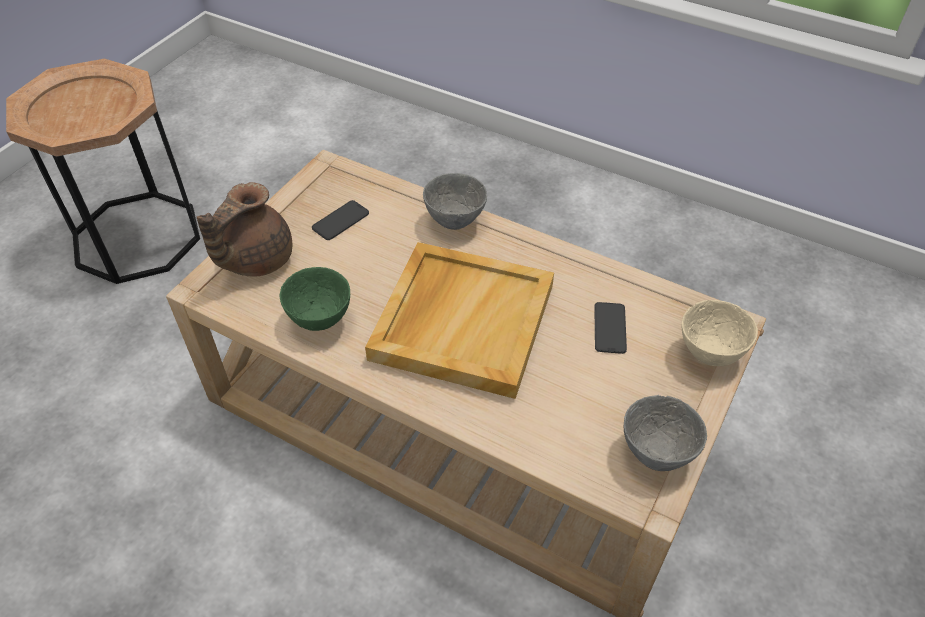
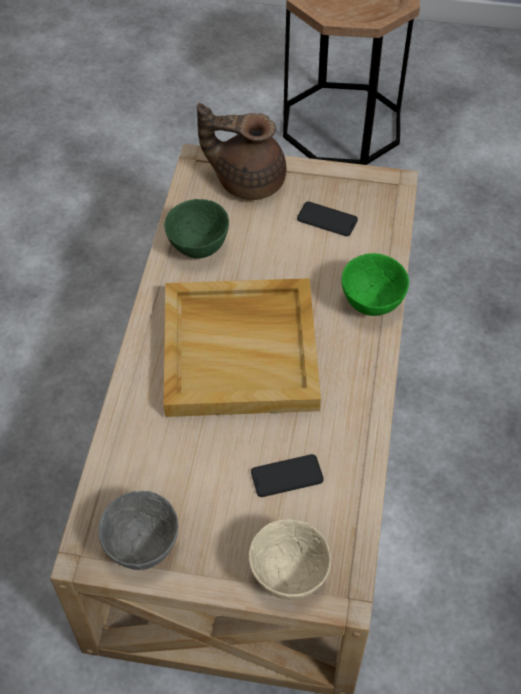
camera: 70 degrees right, 5 degrees up
(455, 220) = (372, 304): grey bowl -> green bowl

